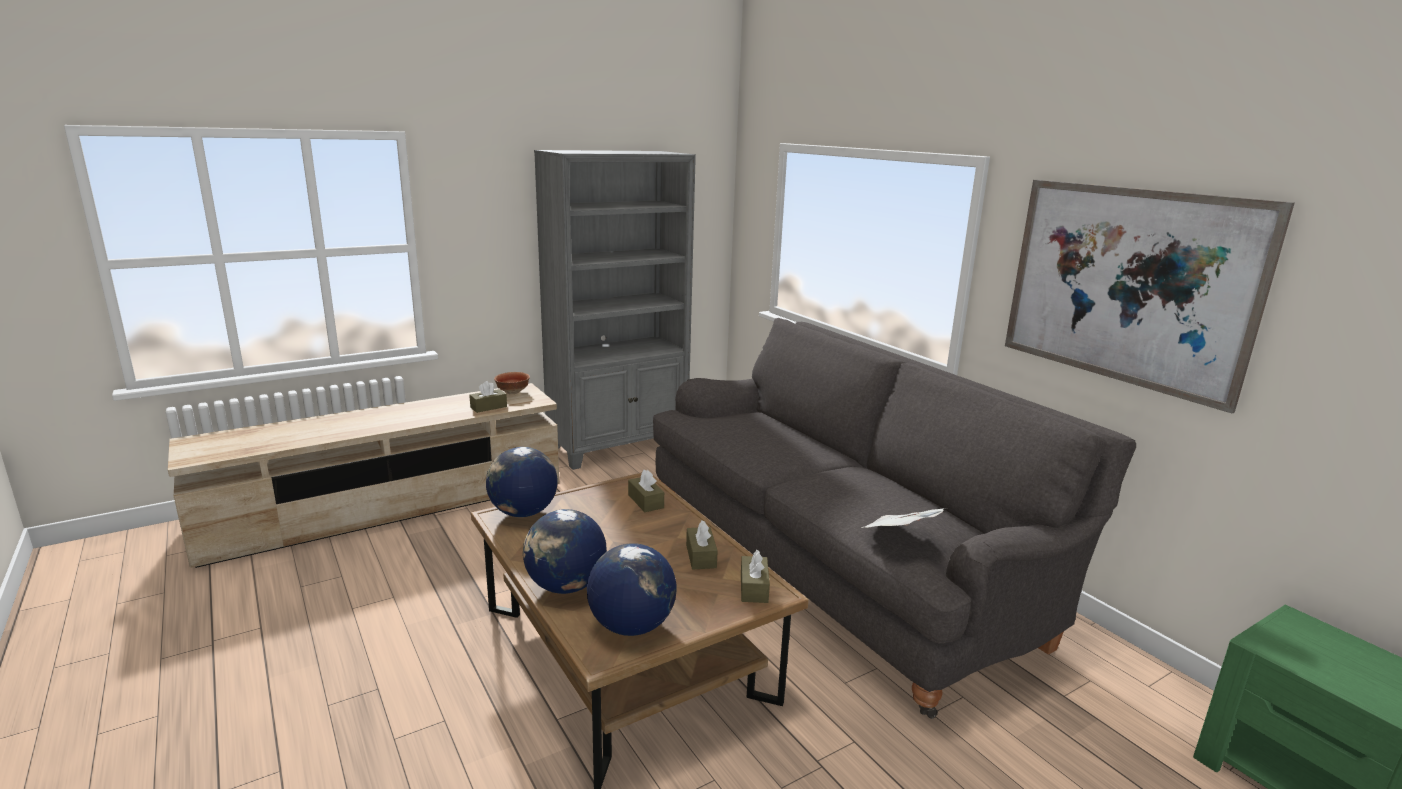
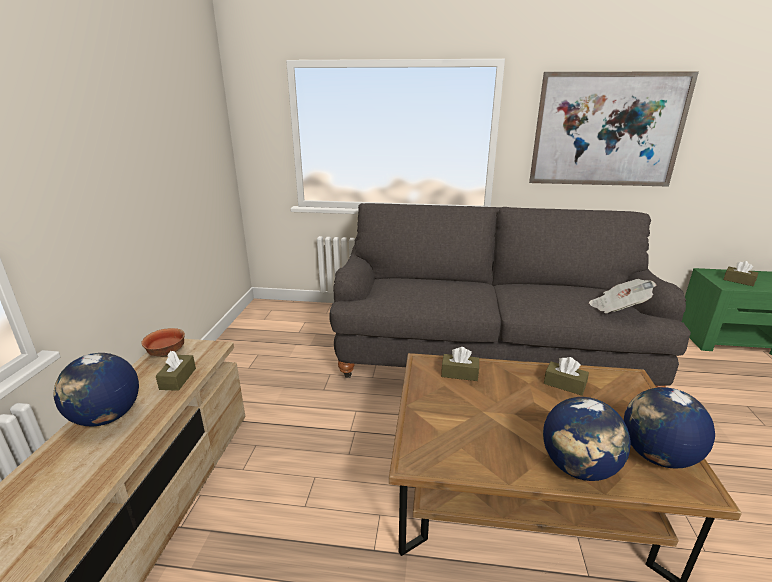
camera: 50 degrees left, 5 degrees up
(523, 512) = (423, 443): globe -> globe (106, 417)
(619, 446) = (230, 360): grey bookcase -> none
(754, 588) = (622, 382): brown tissue box -> brown tissue box (738, 281)

